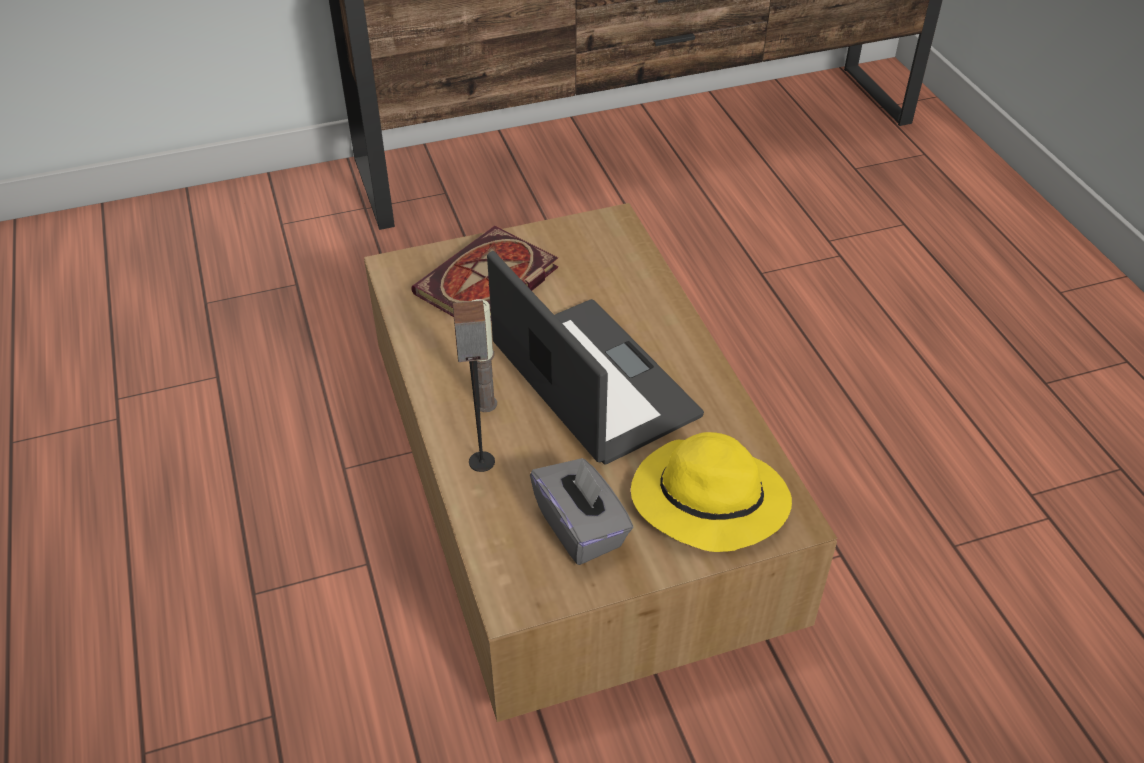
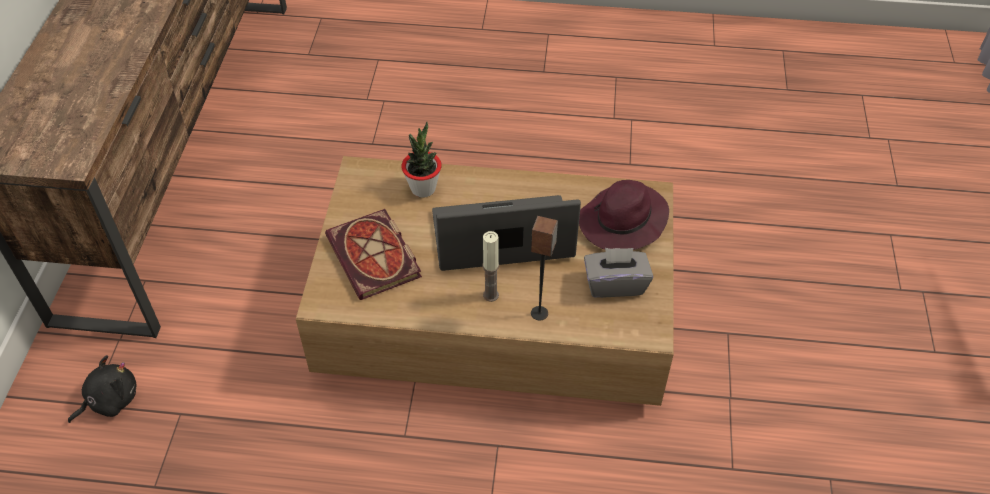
camera: 65 degrees left, 5 degrees up
(291, 233) = (110, 400): none -> black plush toy
(624, 283) = (423, 188): none -> potted plant
(706, 501) = (622, 222): yellow hat -> purple hat

